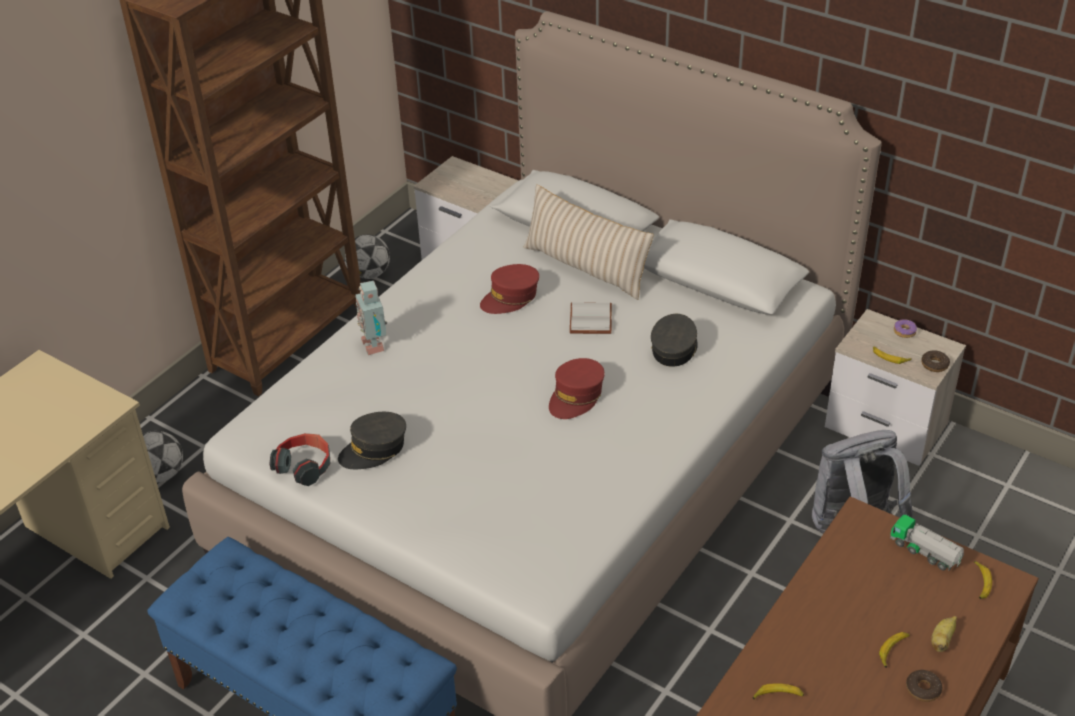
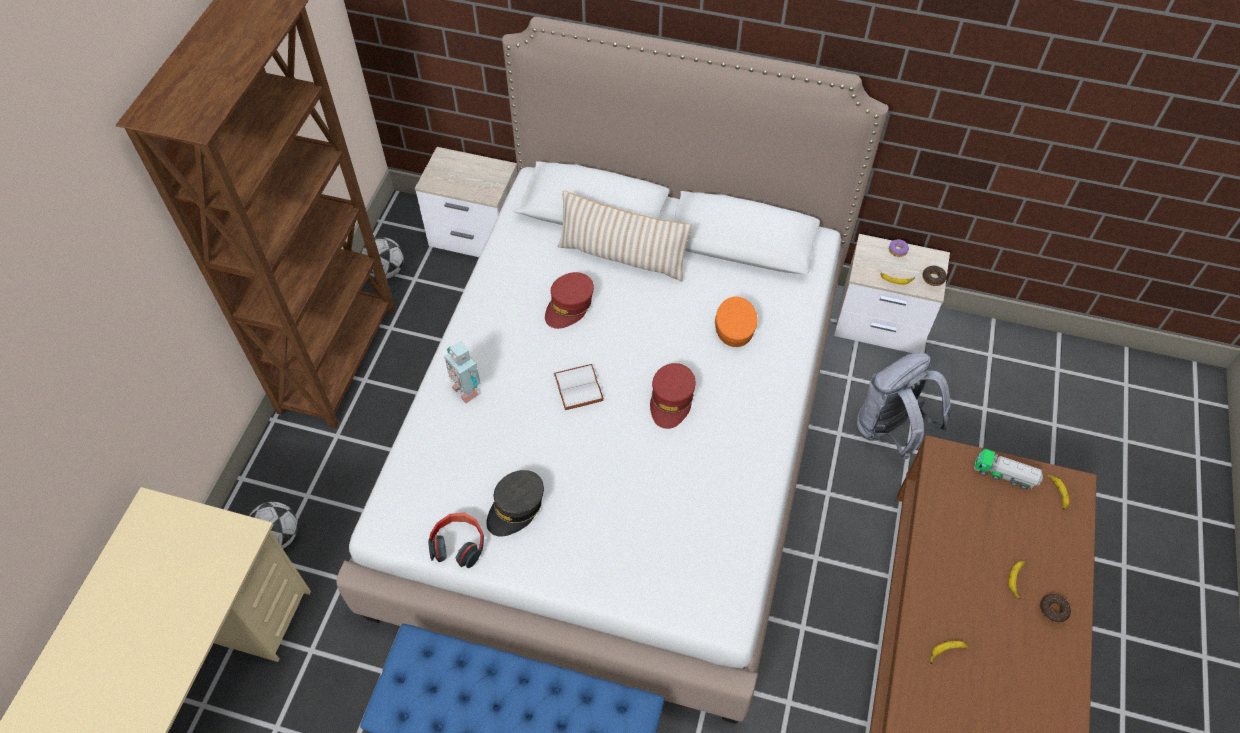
camera: 20 degrees left, 15 degrees up
(592, 320) = (651, 313): white book -> white book (580, 388)
(674, 348) = (734, 326): grey cap -> orange cap
(942, 640) = (1049, 558): banana -> none

